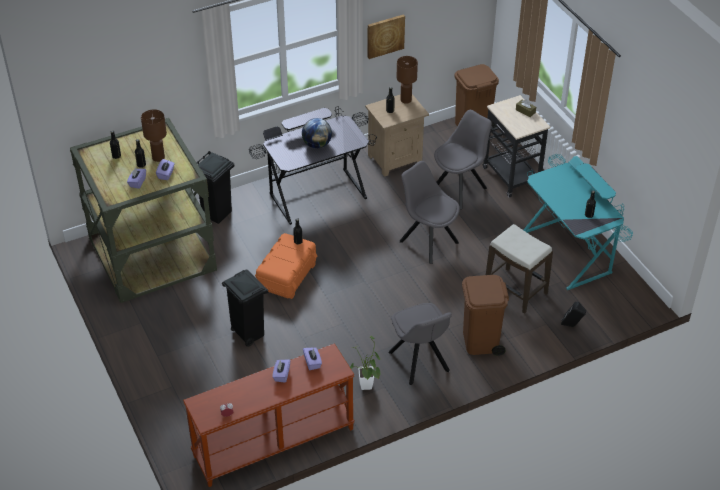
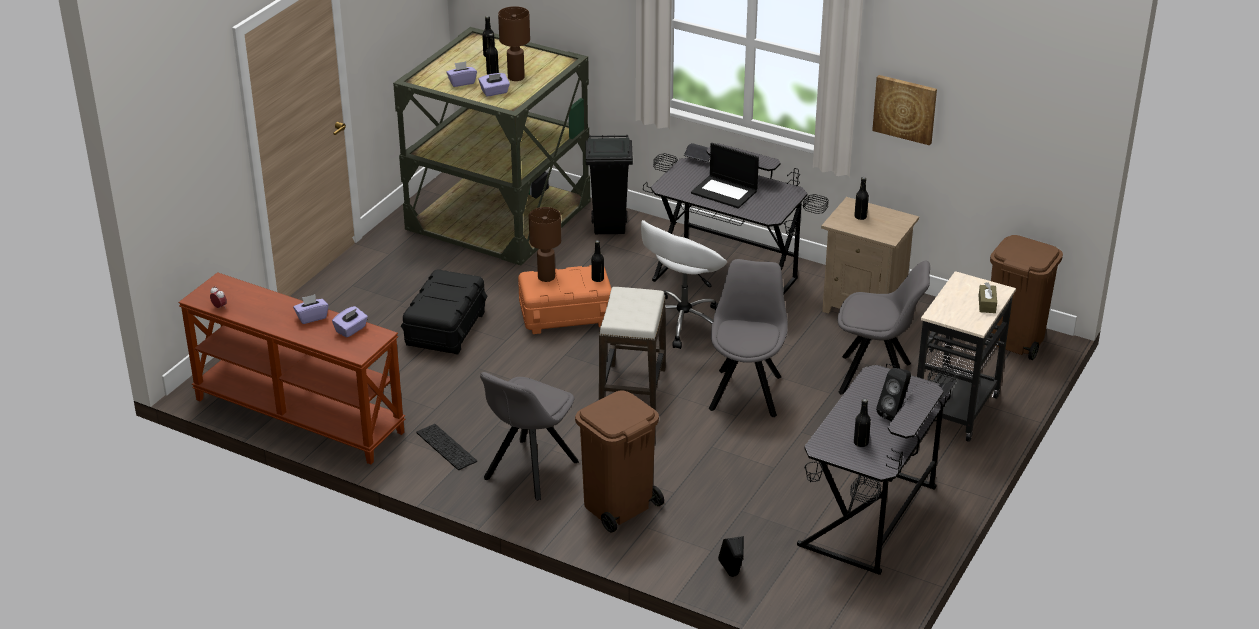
camera: 55 degrees right, 10 degrees down
(248, 334) = (445, 328): black trash can -> black storage box
(317, 144) = (725, 192): globe -> laptop
(342, 234) = (681, 323): none -> white office chair
(366, 388) = (444, 447): potted plant -> keyboard
(406, 100) = (897, 220): brown table lamp -> brown table lamp (547, 277)
(515, 290) = (742, 499): stool -> stool (632, 389)
(568, 252) = (872, 517): turquoise desk -> black desk
(574, 191) = (894, 413): none -> black speaker

